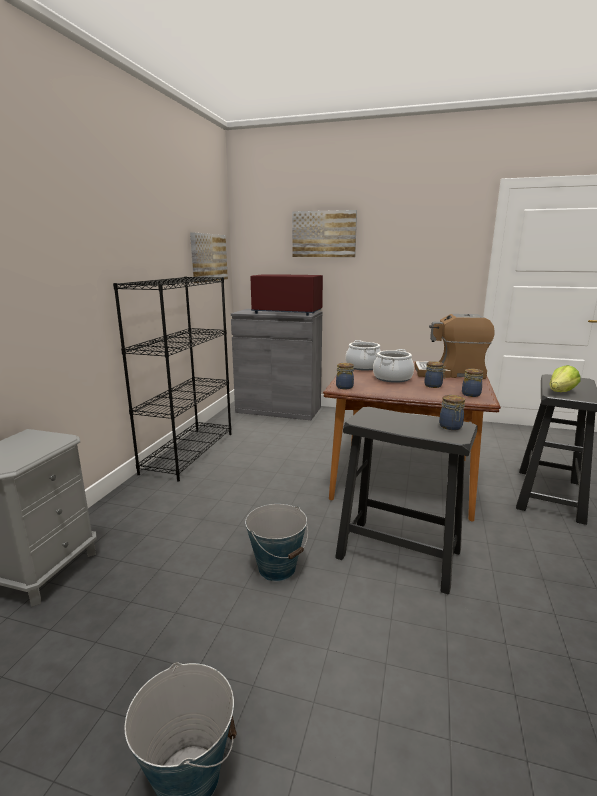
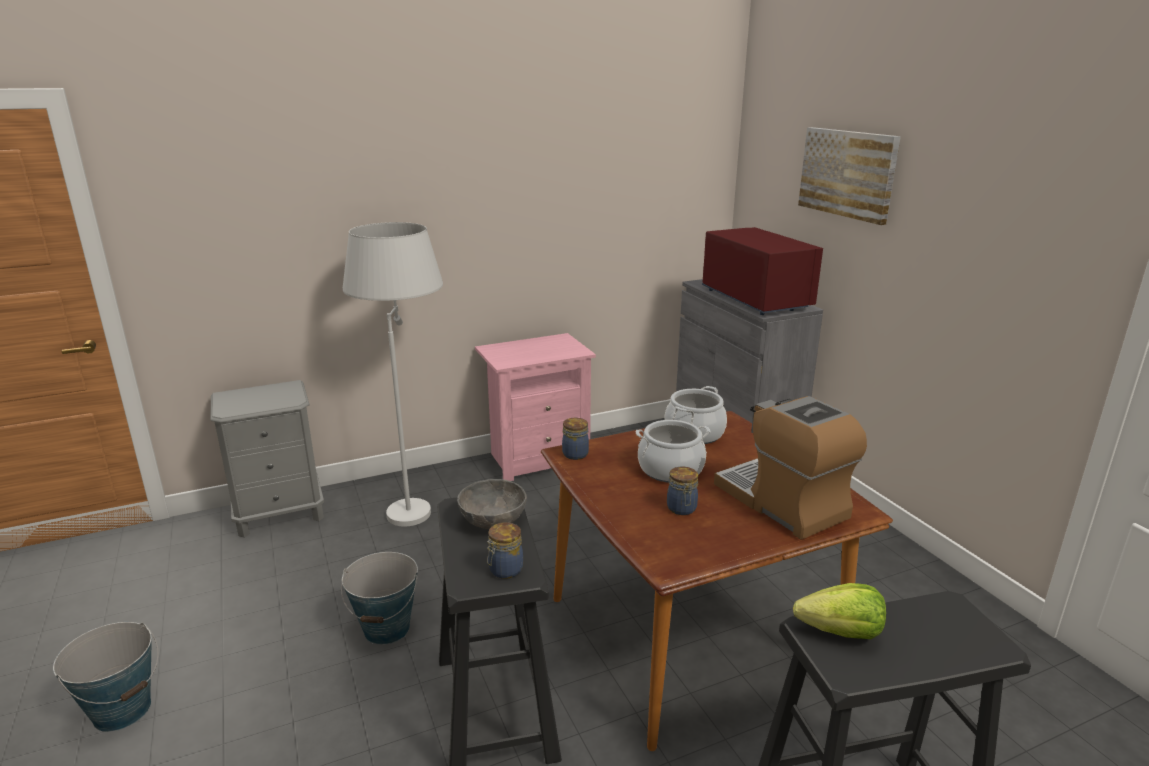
camera: 50 degrees right, 5 degrees up
(150, 506) = (414, 501): none -> white floor lamp
(189, 452) = (537, 459): black bookcase -> pink nightstand
(208, 257) = (663, 194): picture -> none
(391, 417) = (492, 520): none -> grey bowl
(470, 394) = (683, 548): jar -> none

